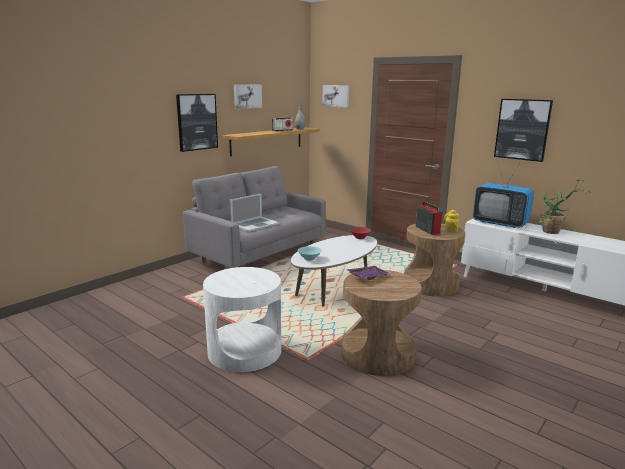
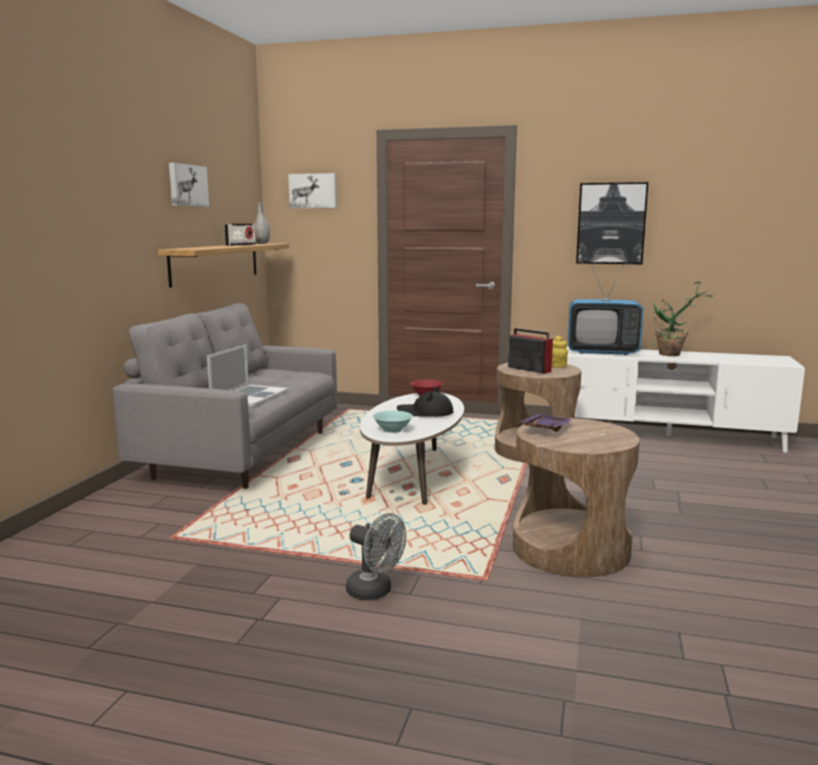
camera: 25 degrees left, 5 degrees down
(197, 122) = (121, 224): picture -> none
(245, 351) = (375, 592): white side table -> grey fan
(343, 250) = (425, 413): none -> black hat

